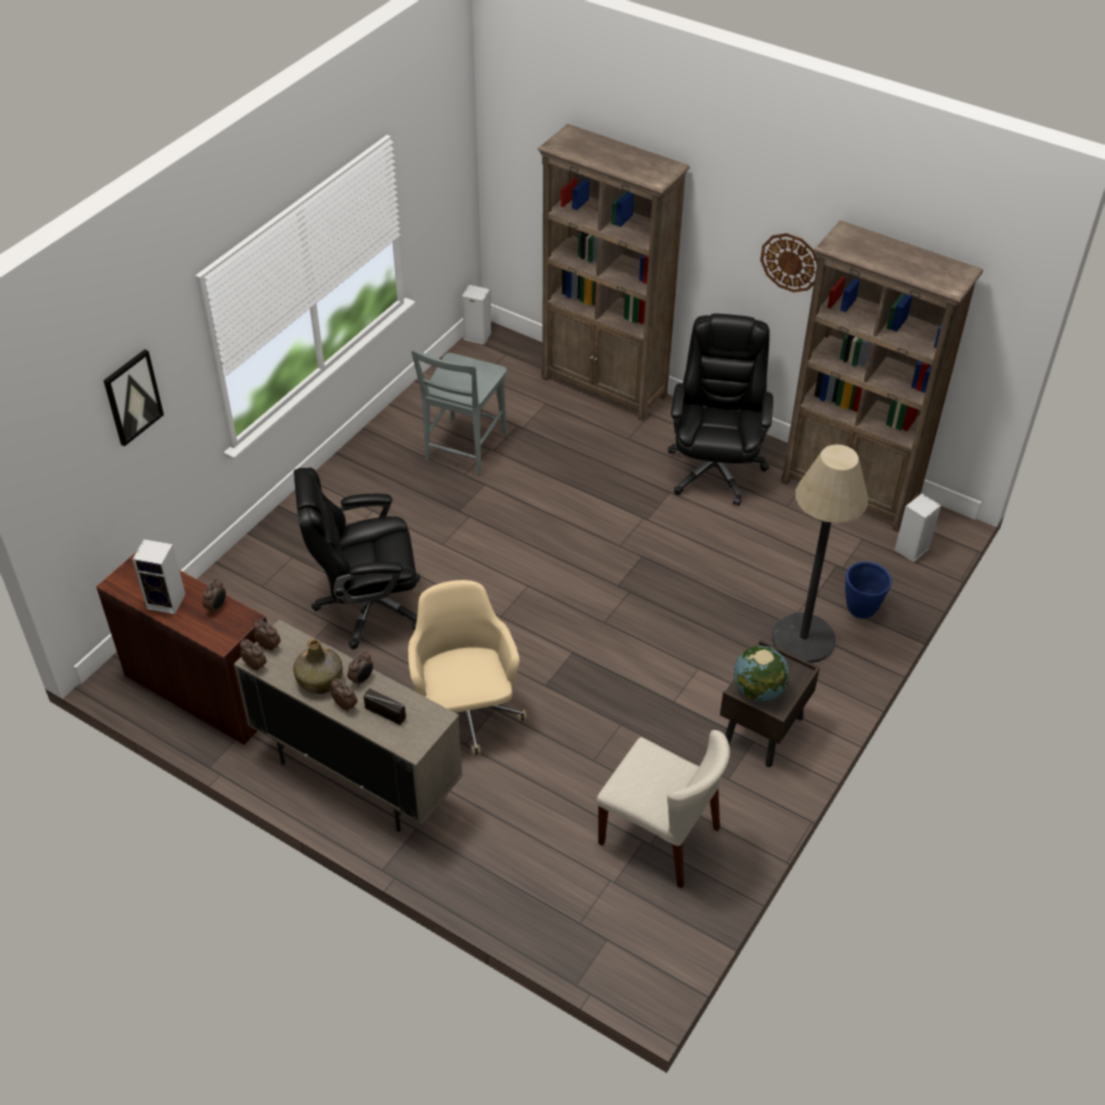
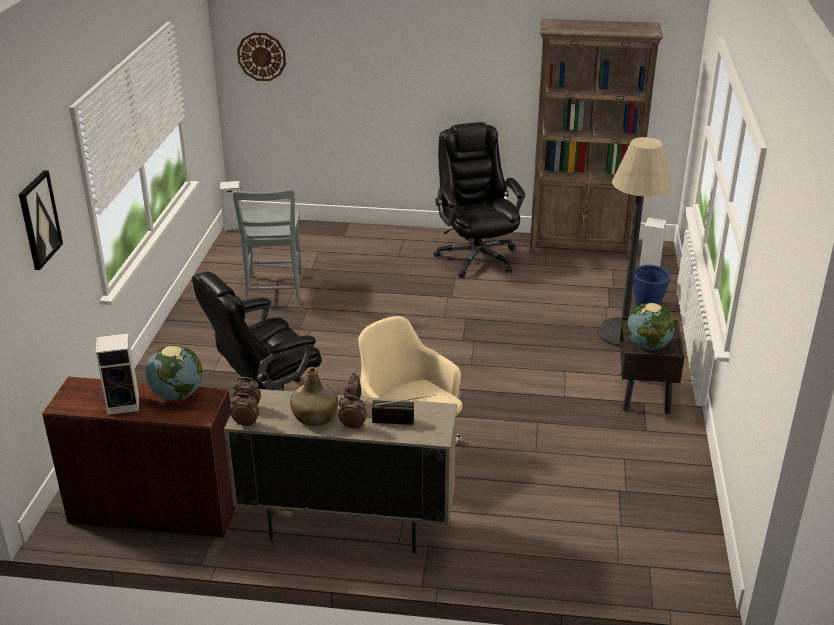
camera: 25 degrees left, 15 degrees down
(217, 607) = (177, 395): alarm clock -> globe
(604, 387) = (357, 232): brown bookcase -> none
(660, 836) = (629, 483): beige chair -> none
(790, 262) = (502, 70): wall clock -> wall clock (261, 56)

